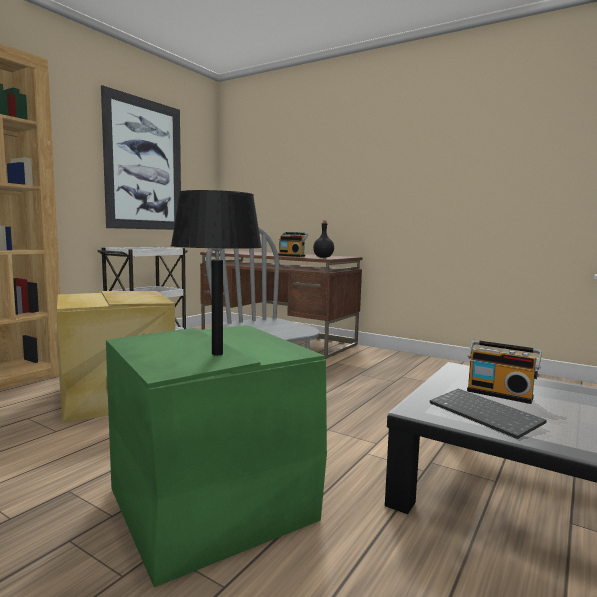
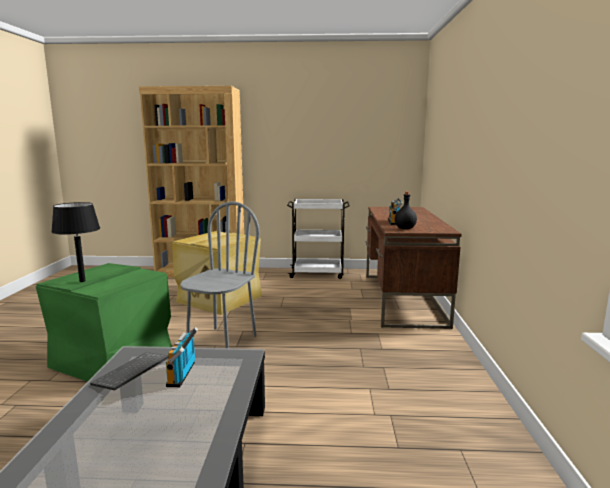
camera: 60 degrees right, 5 degrees up
(144, 165) = (336, 134): picture -> none

